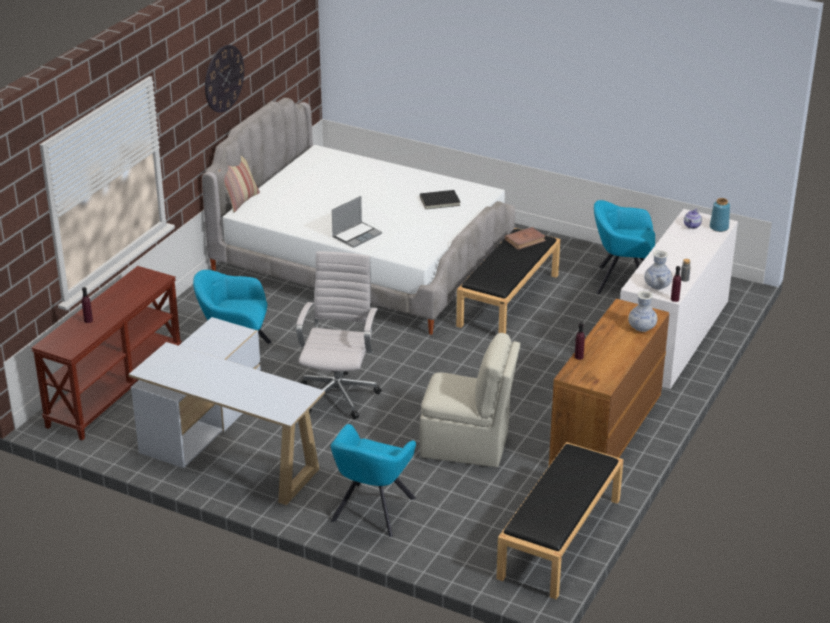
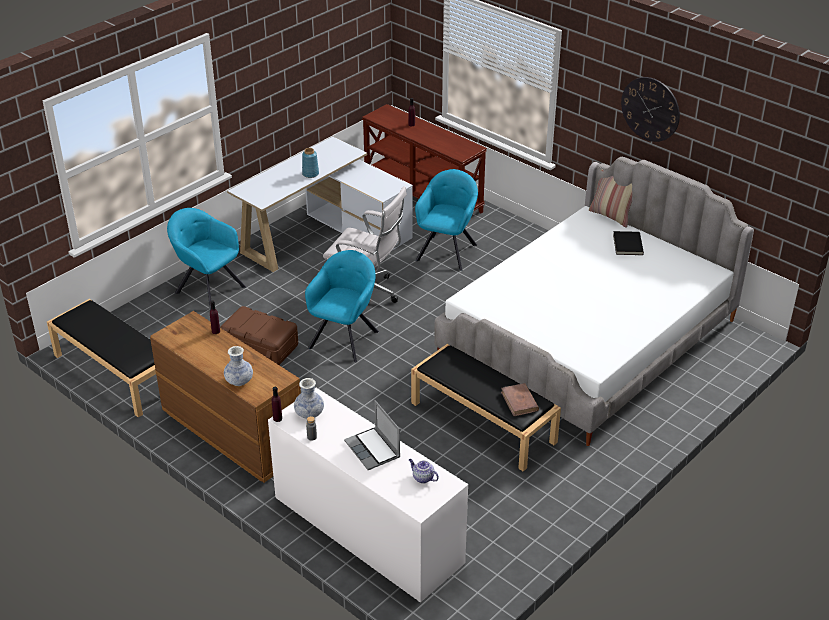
camera: 105 degrees right, 5 degrees up
(357, 235) = (524, 270): laptop -> laptop (373, 450)
(440, 201) = (581, 332): black book -> black book (627, 244)
(467, 445) = (260, 349): beige chair -> brown storage box
(621, 281) = (494, 519): turquoise armchair -> turquoise armchair (345, 338)
(718, 227) = (410, 500): blue vase -> blue vase (311, 174)

